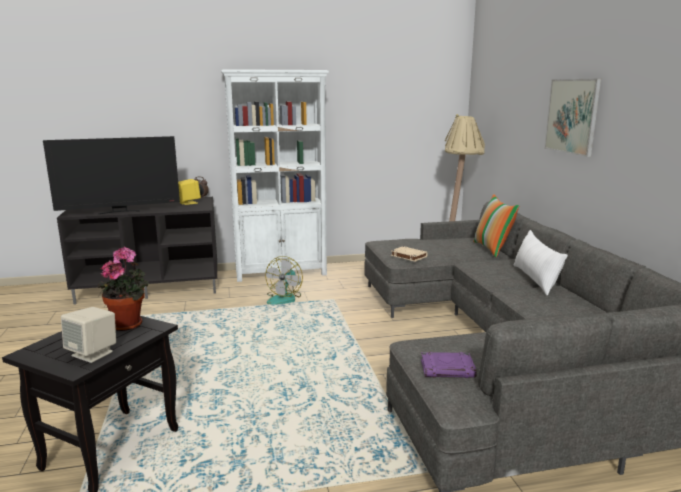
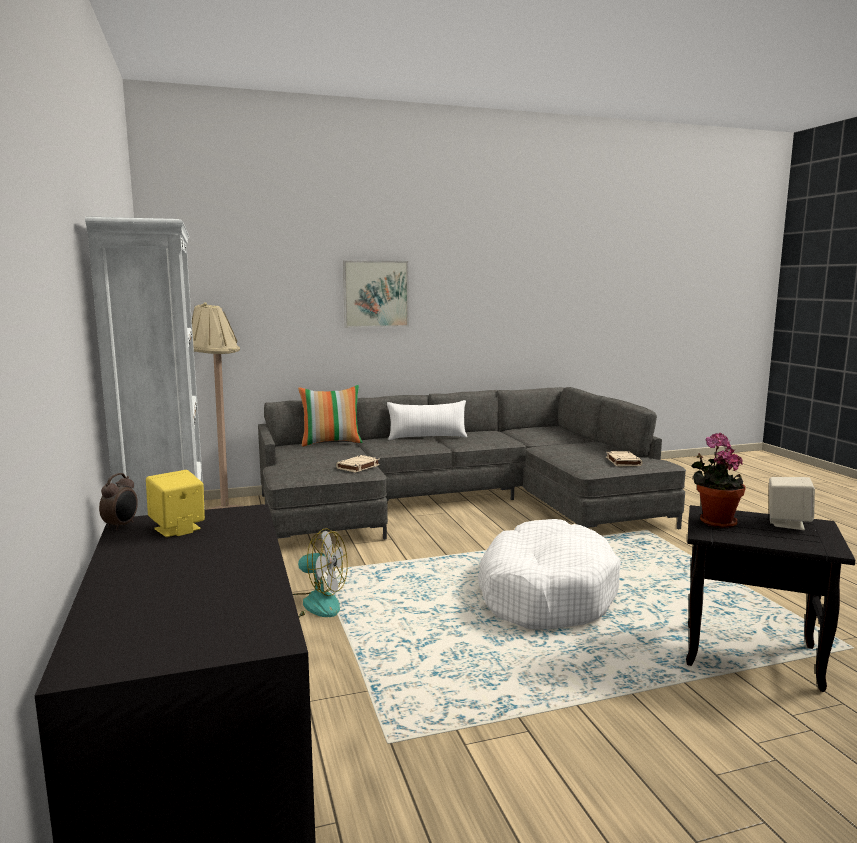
camera: 95 degrees left, 5 degrees down
(120, 211) = (255, 580): television -> none
(269, 372) = (545, 593): none -> white dog bed
(448, 369) = (623, 461): purple book -> beige book

